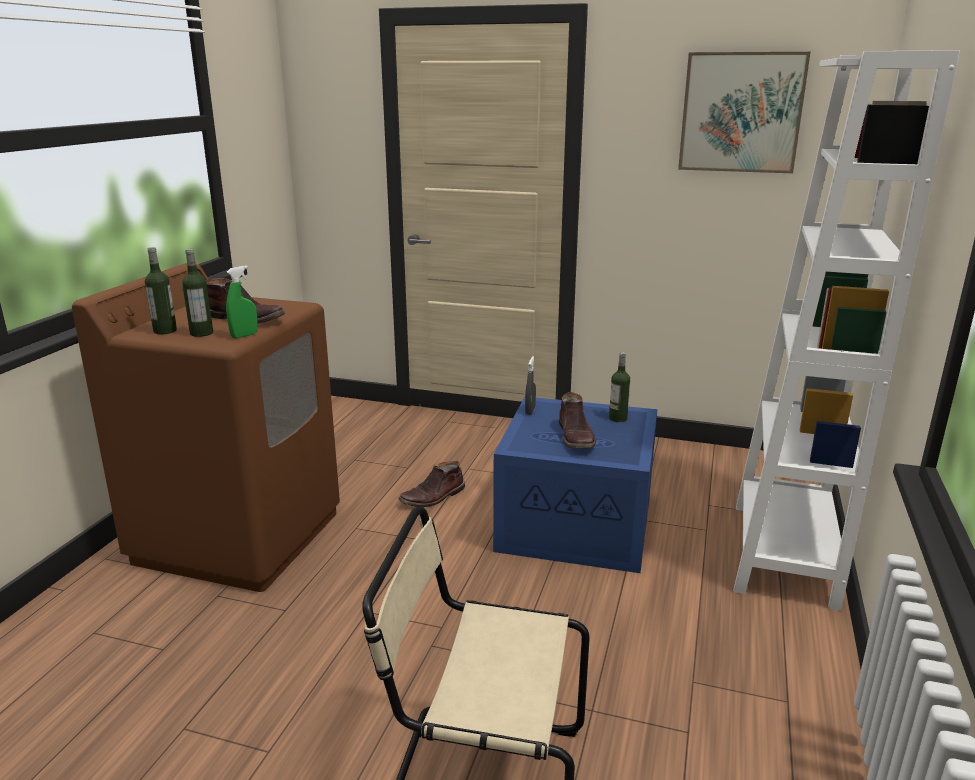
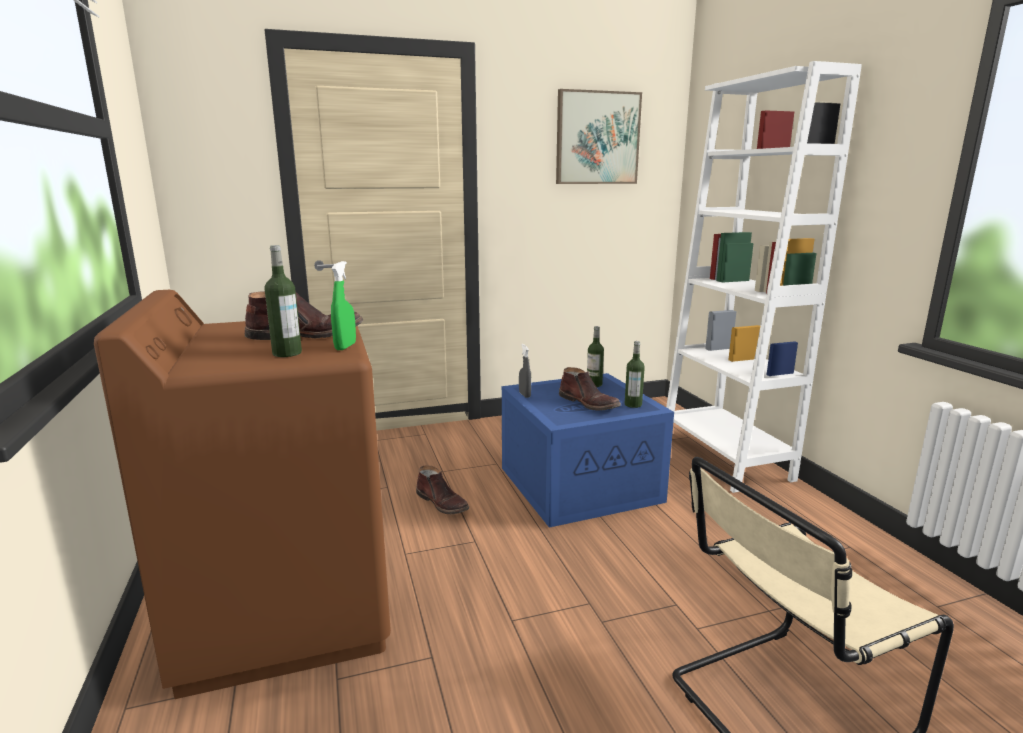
camera: 35 degrees left, 5 degrees down
(165, 331) = (232, 359): bottle -> bottle (633, 404)
(433, 497) = (443, 503): brown boot -> brown boot turned 60 degrees counterclockwise

